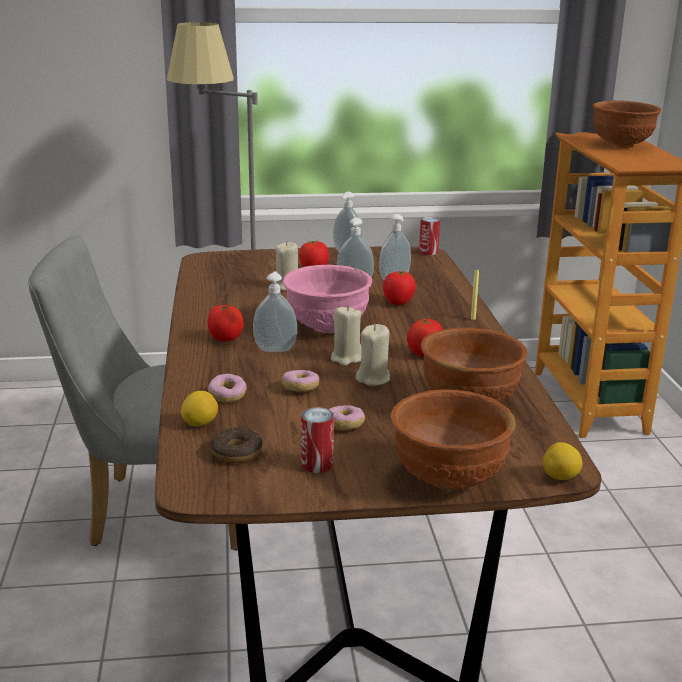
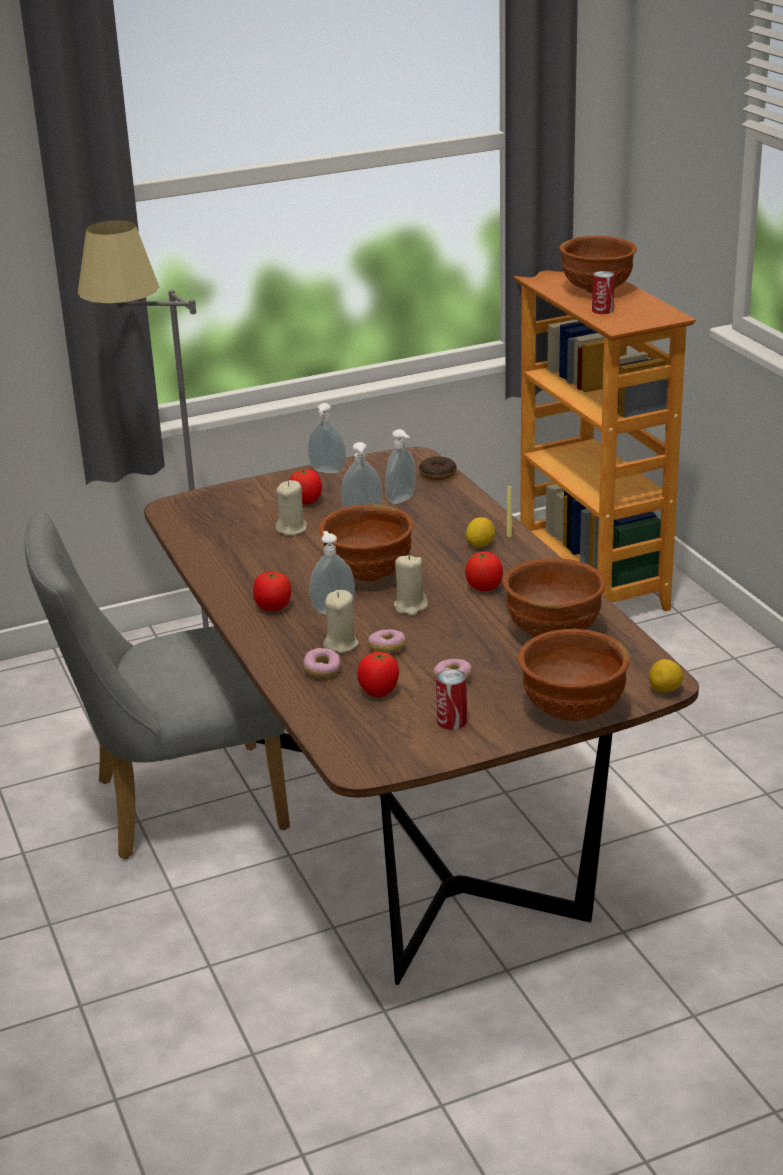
camera: 15 degrees left, 5 degrees up
(200, 423) = (317, 704): lemon -> lemon (480, 545)
(237, 453) = (372, 725): donut -> donut (437, 474)
(326, 327) = (367, 574): pink bowl -> brown bowl
(373, 378) = (450, 624): beige candle -> beige candle (341, 644)
(398, 302) = (422, 529): tomato -> tomato (379, 691)
(428, 252) = (416, 454): can -> can (602, 310)

